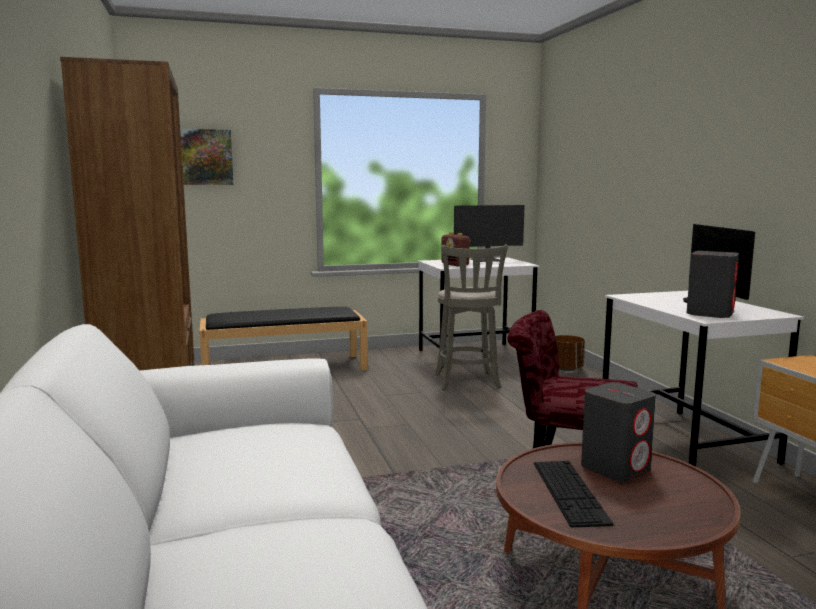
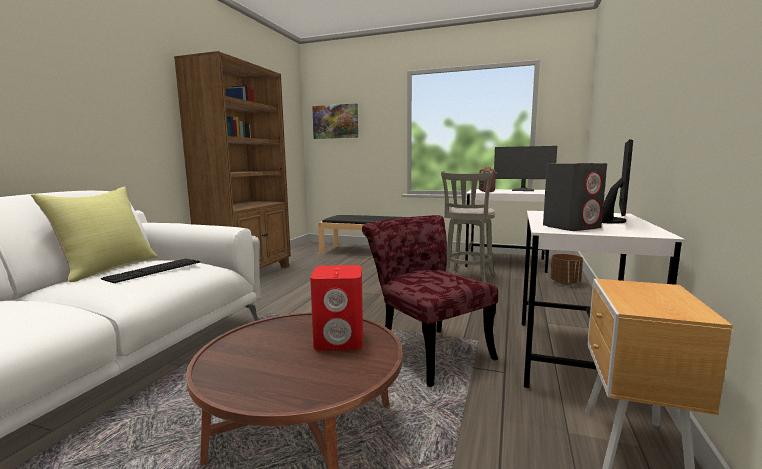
camera: 35 degrees right, 0 degrees up
(172, 462) = (108, 268): none -> yellow pillow
(569, 491) = (268, 344): keyboard -> keyboard (154, 270)
(615, 468) = (340, 340): grey speaker -> red speaker

